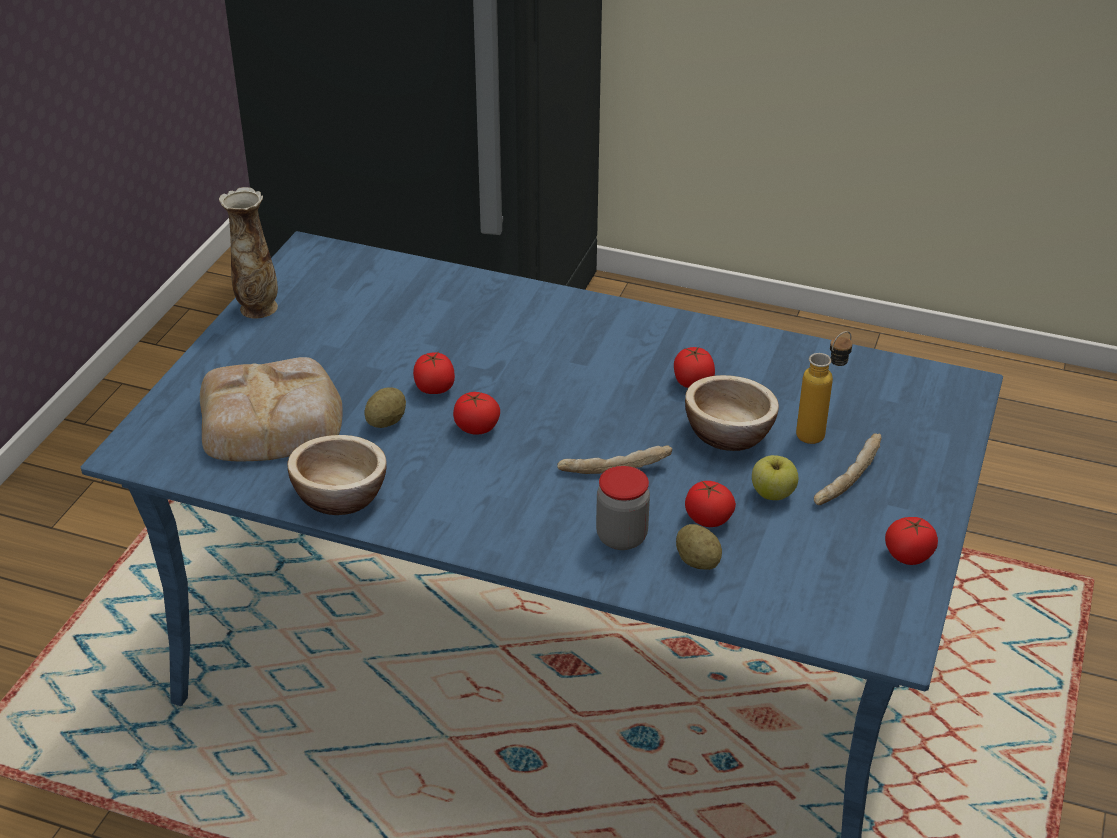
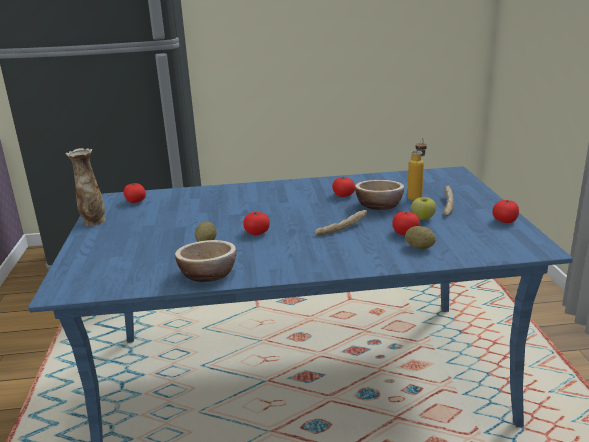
camera: 25 degrees left, 15 degrees down
(273, 421) = (140, 257): bread -> none
(434, 388) = (220, 225): tomato -> tomato (135, 201)
(621, 537) = (373, 249): jar -> none

